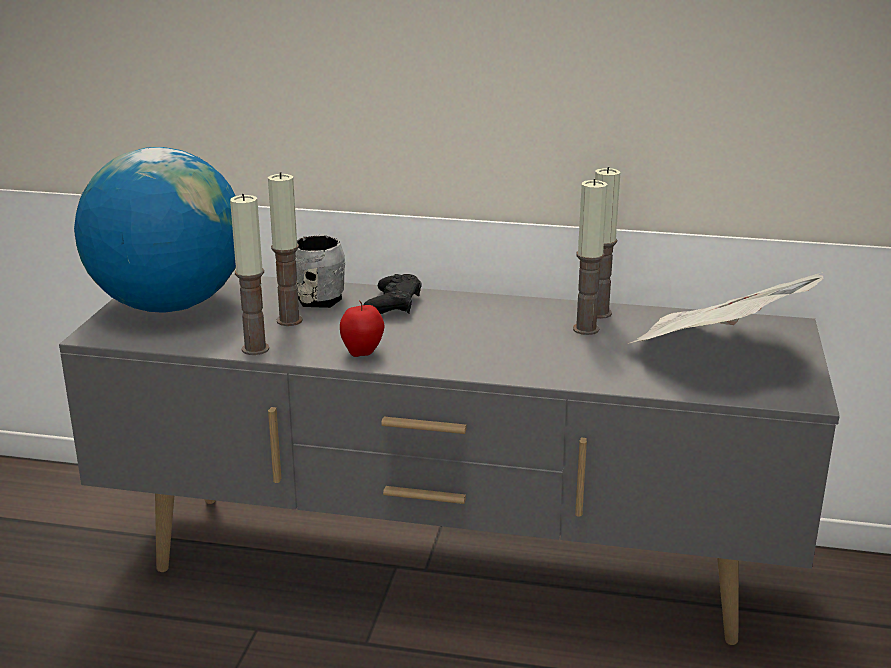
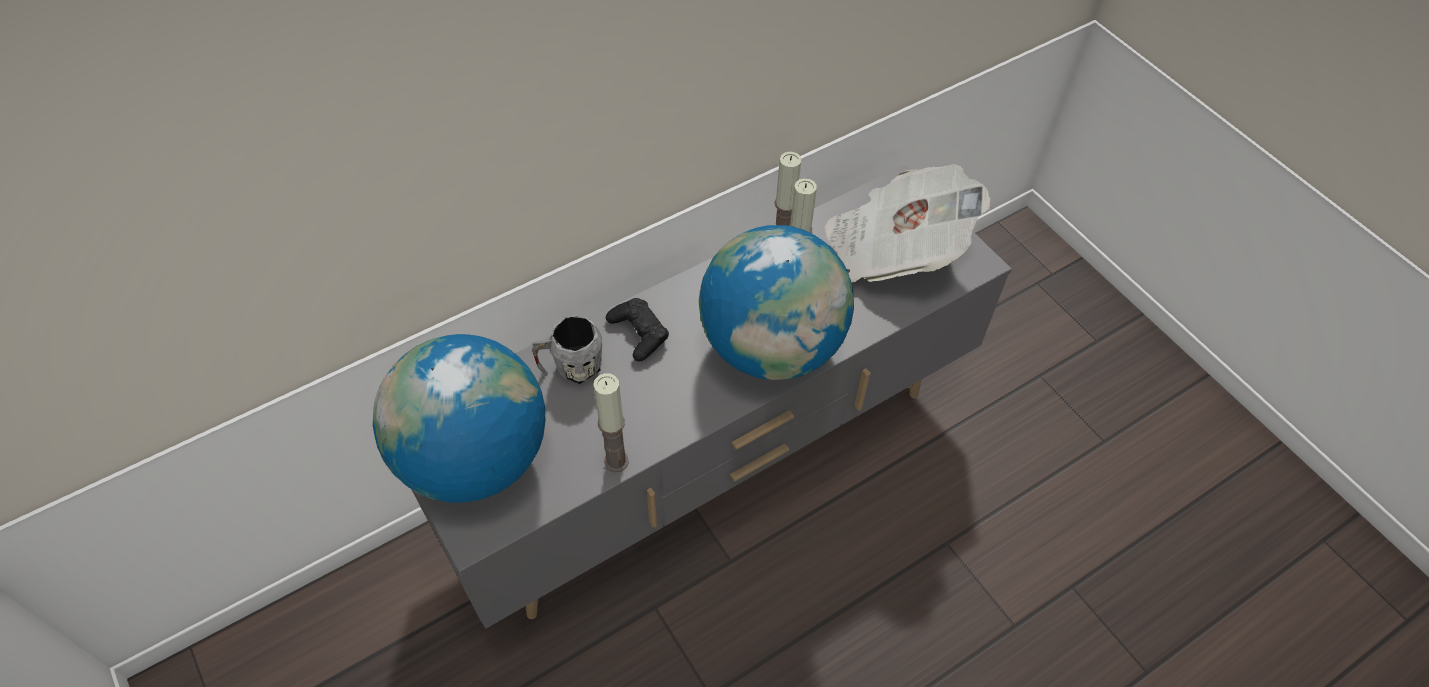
camera: 45 degrees left, 30 degrees up
(289, 320) = (593, 408): candle -> none
(363, 353) = (693, 409): apple -> none
(490, 354) = (772, 347): none -> globe

